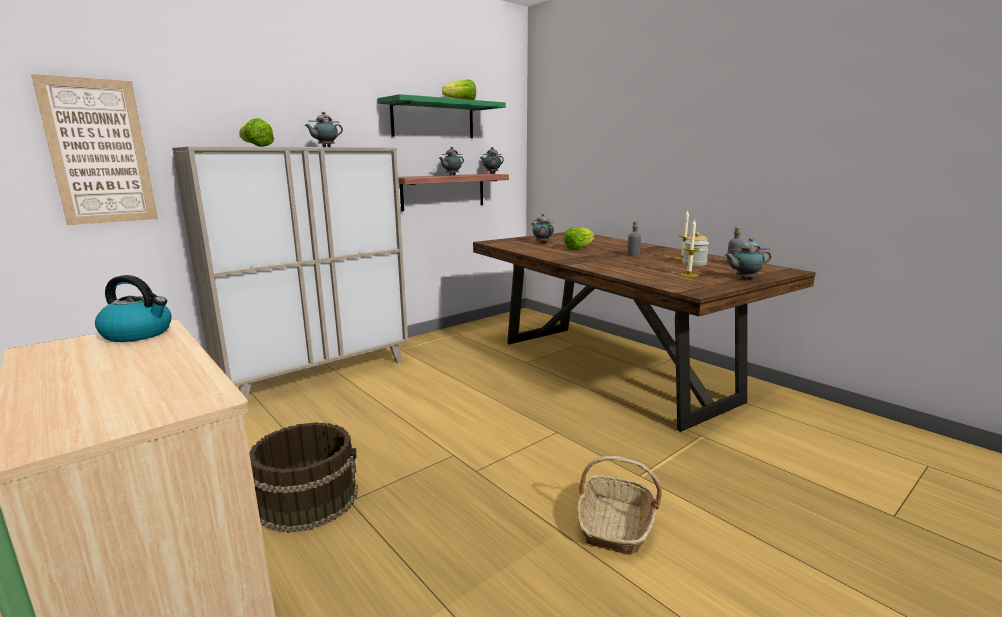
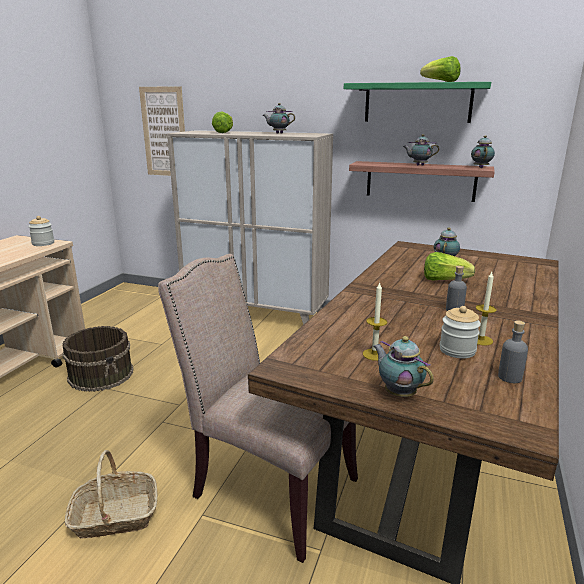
camera: 60 degrees right, 5 degrees up
(139, 334) = (43, 243): kettle -> jar
(624, 438) = (267, 488): none -> beige chair

